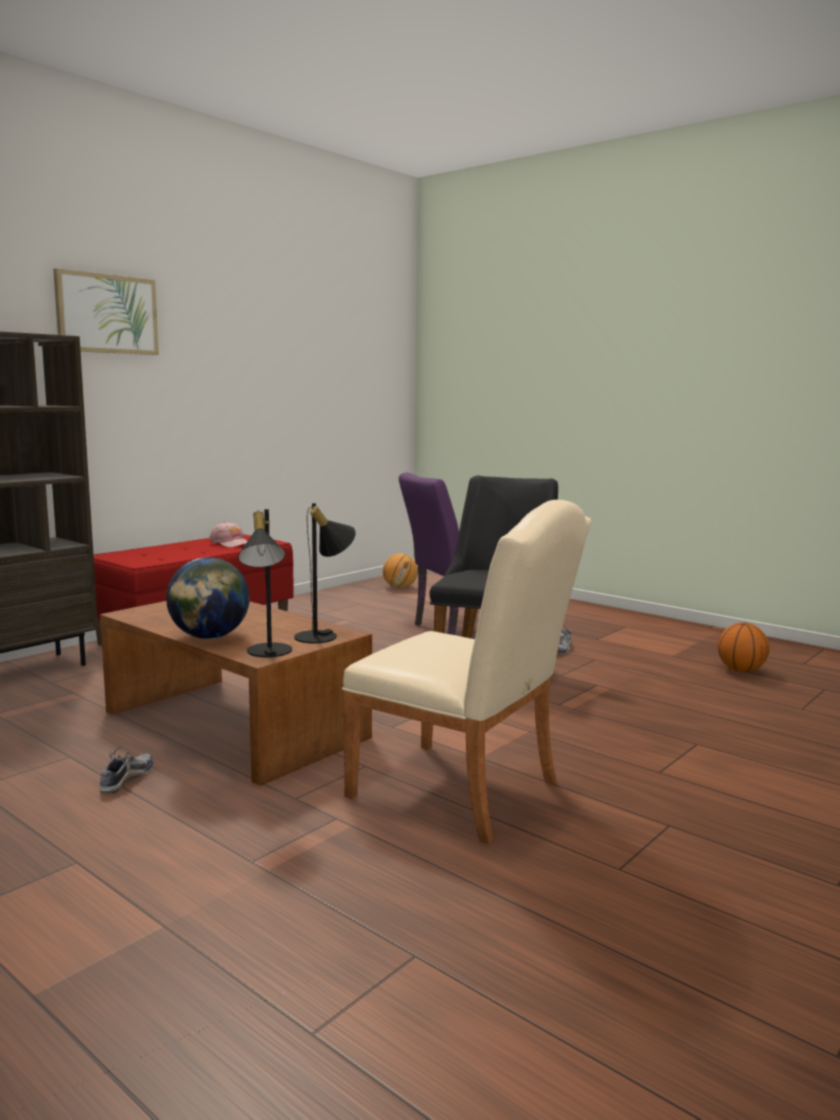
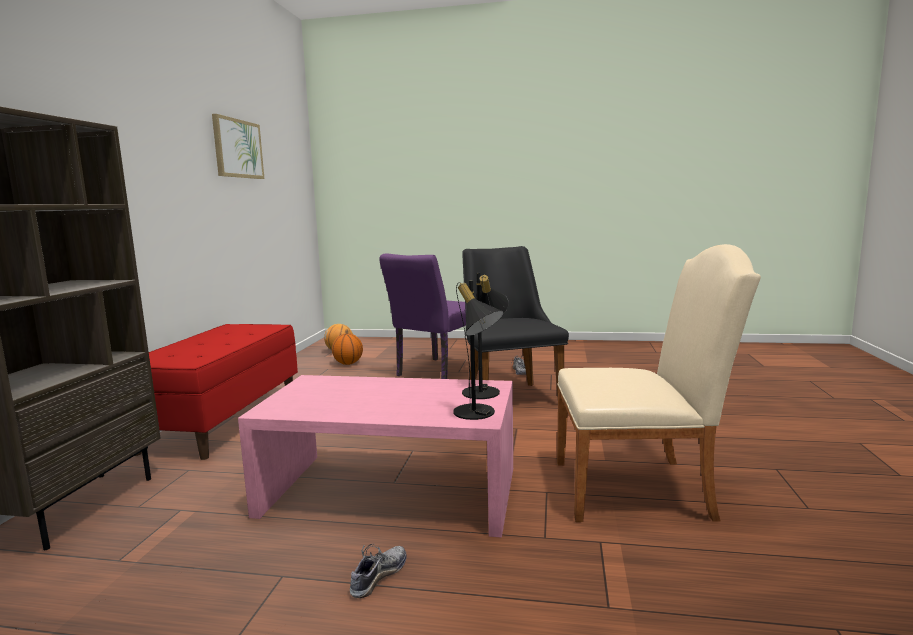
camera: 30 degrees left, 0 degrees up
(107, 314) = (101, 109): picture -> picture (238, 149)
(126, 779) = (378, 577): shoe -> shoe turned 45 degrees clockwise
(209, 637) = (398, 413): globe -> none
(231, 543) = (240, 332): pink cap -> none
(235, 724) = (391, 491): brown coffee table -> pink coffee table
(740, 670) = (636, 363): basketball -> basketball (348, 363)

